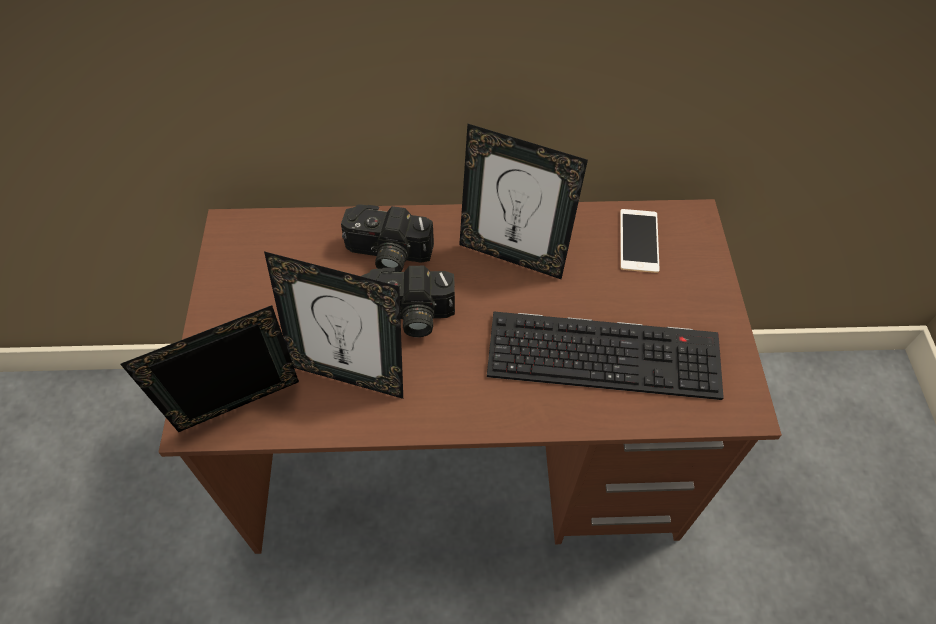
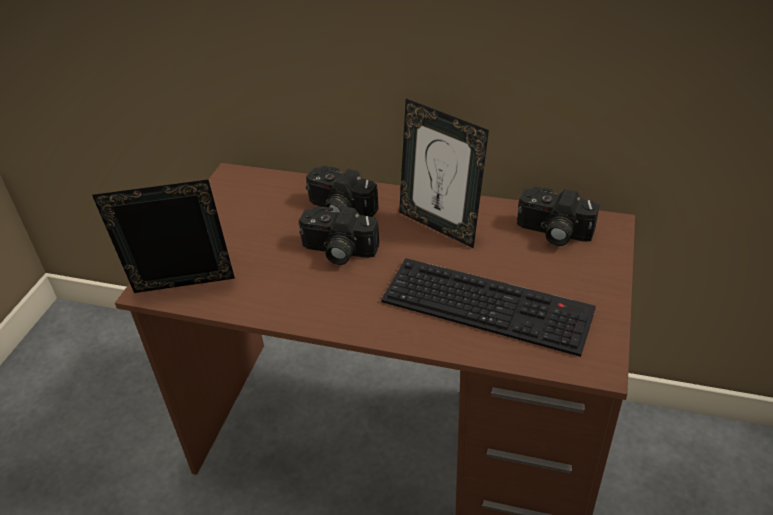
camera: 20 degrees right, 15 degrees down
(349, 373) = (275, 280): picture frame -> none
(638, 241) = (552, 233): phone -> camera

